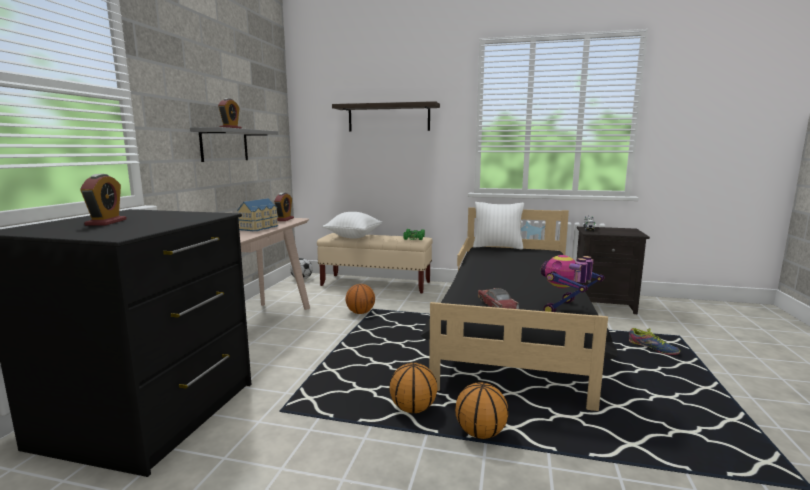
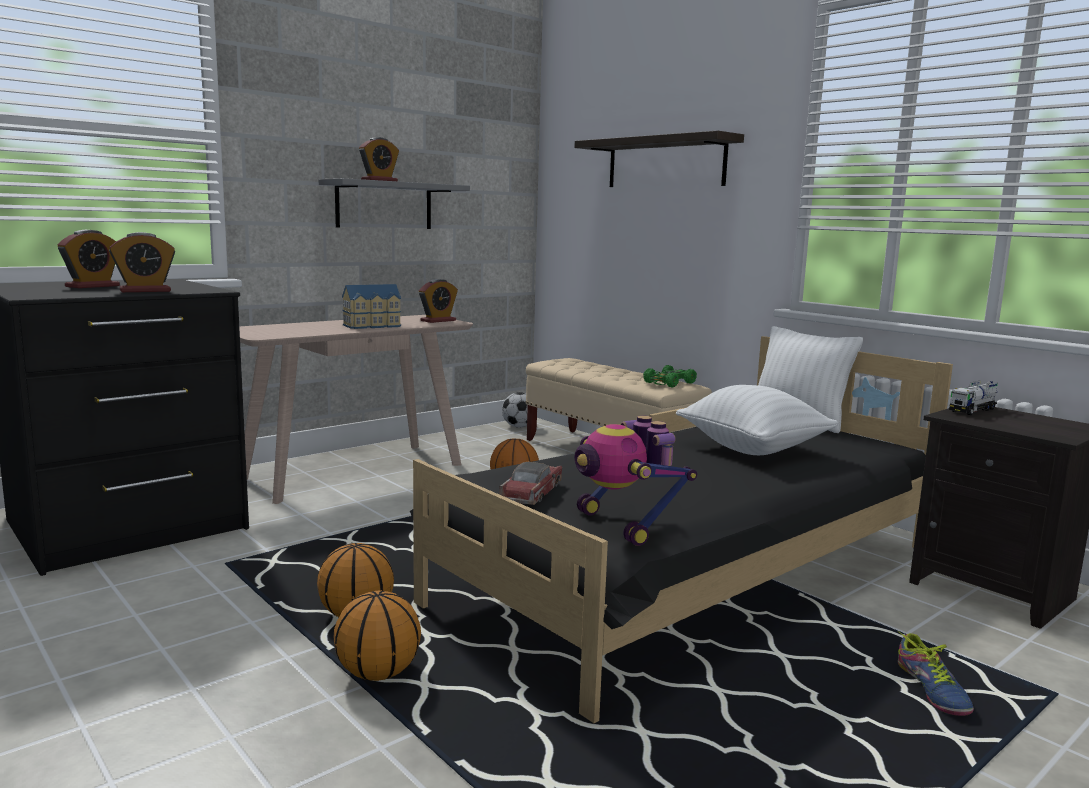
camera: 35 degrees right, 0 degrees up
(174, 220) = (145, 291): none -> alarm clock
(353, 237) = (583, 367): white pillow -> white pillow (753, 449)
(566, 309) = (623, 525): toy robot -> toy robot turned 105 degrees counterclockwise

